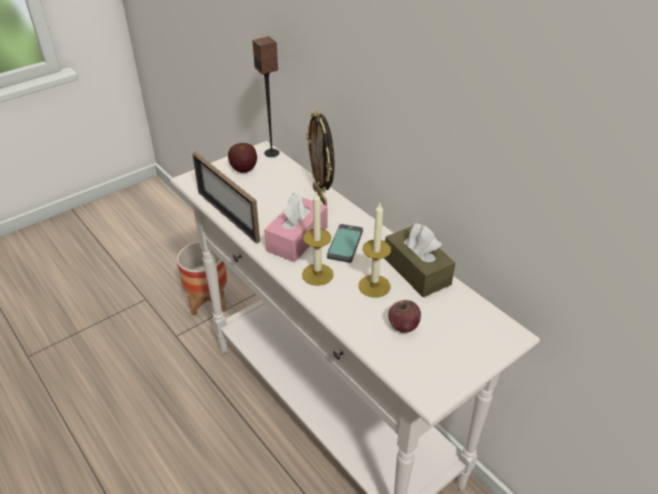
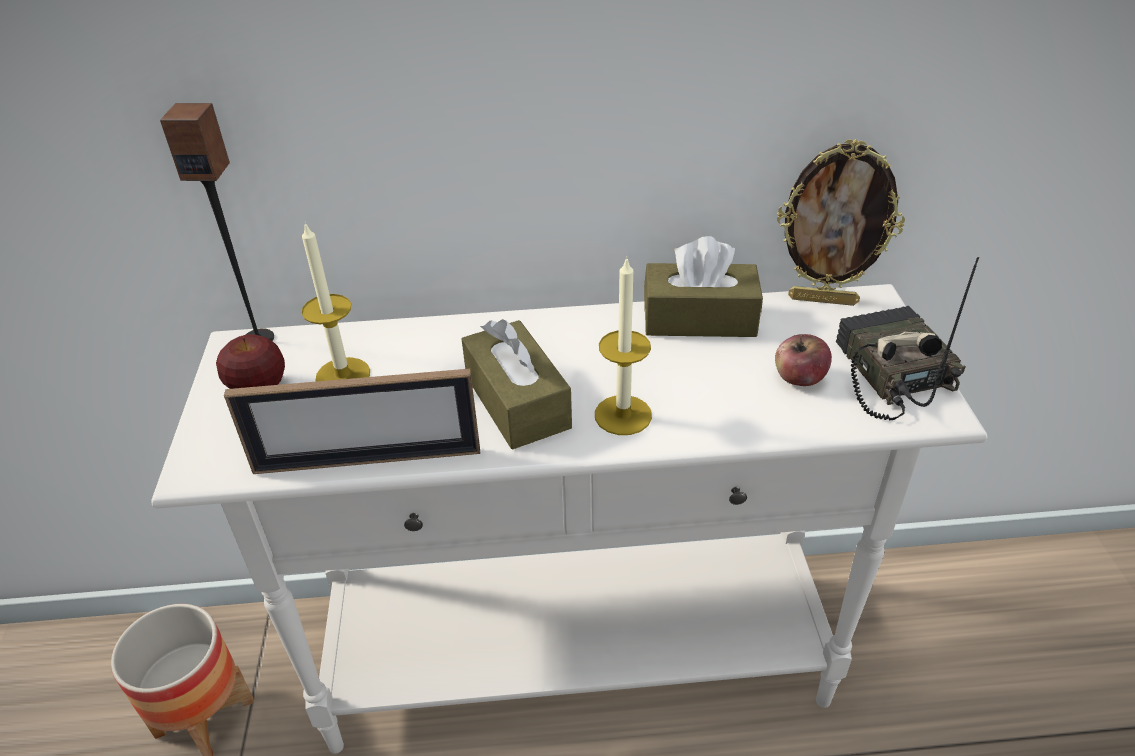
camera: 55 degrees left, 0 degrees up
(297, 239) = (517, 402): pink tissue box -> brown tissue box
(321, 196) = (440, 334): picture frame -> picture frame (823, 299)
(345, 244) = (579, 358): phone -> none
(374, 286) = (697, 370): candle -> candle (343, 375)
(443, 360) = (887, 372): none -> radio

